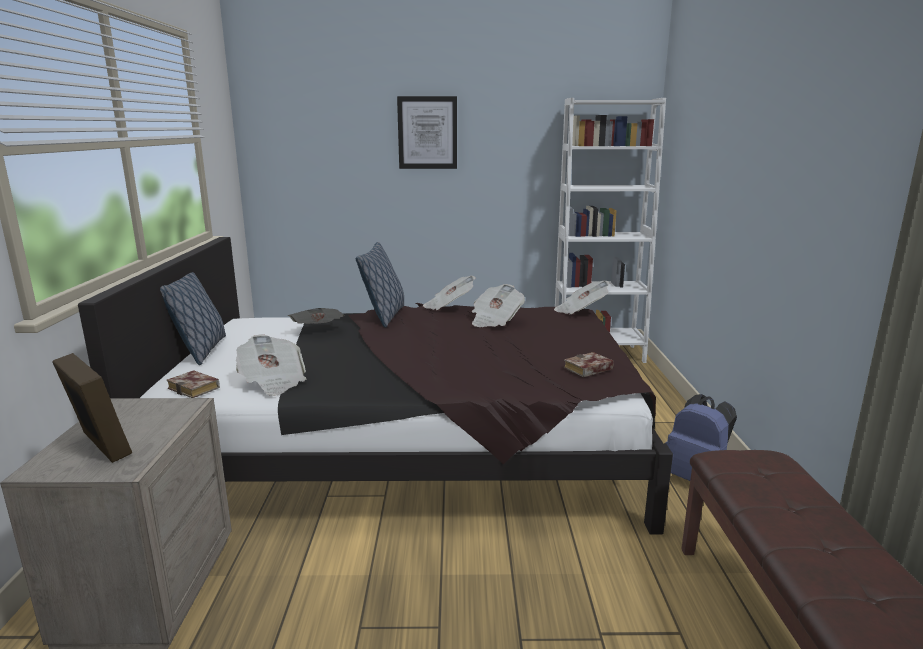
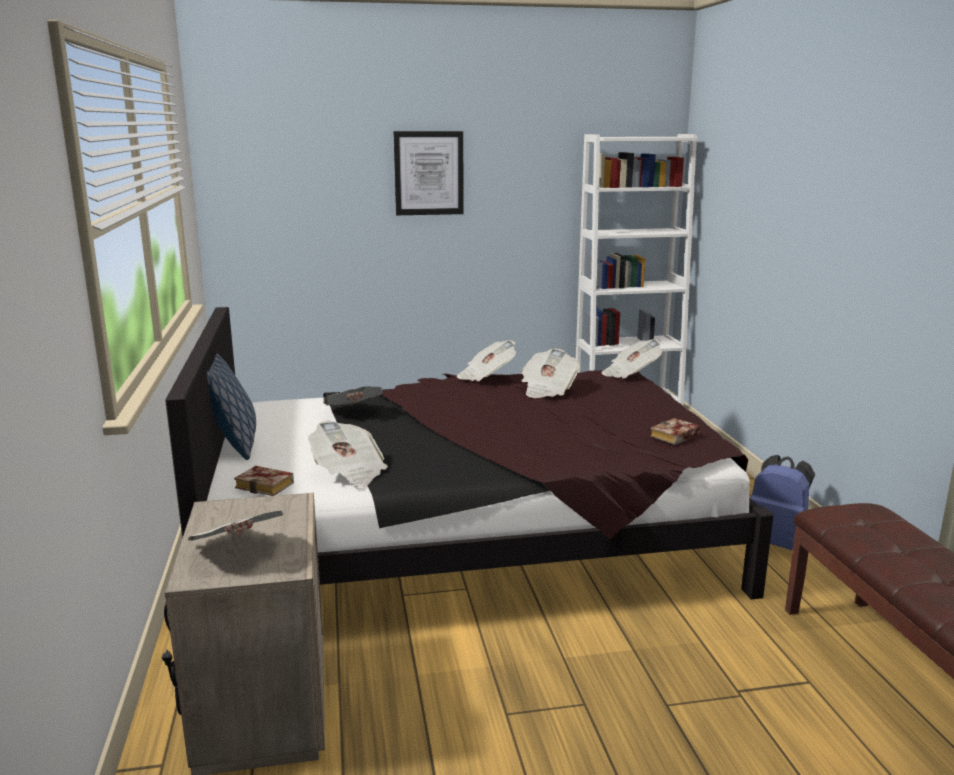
camera: 10 degrees left, 0 degrees up
(100, 446) = (237, 550): picture frame -> newspaper
(384, 316) = (420, 392): pillow -> none

